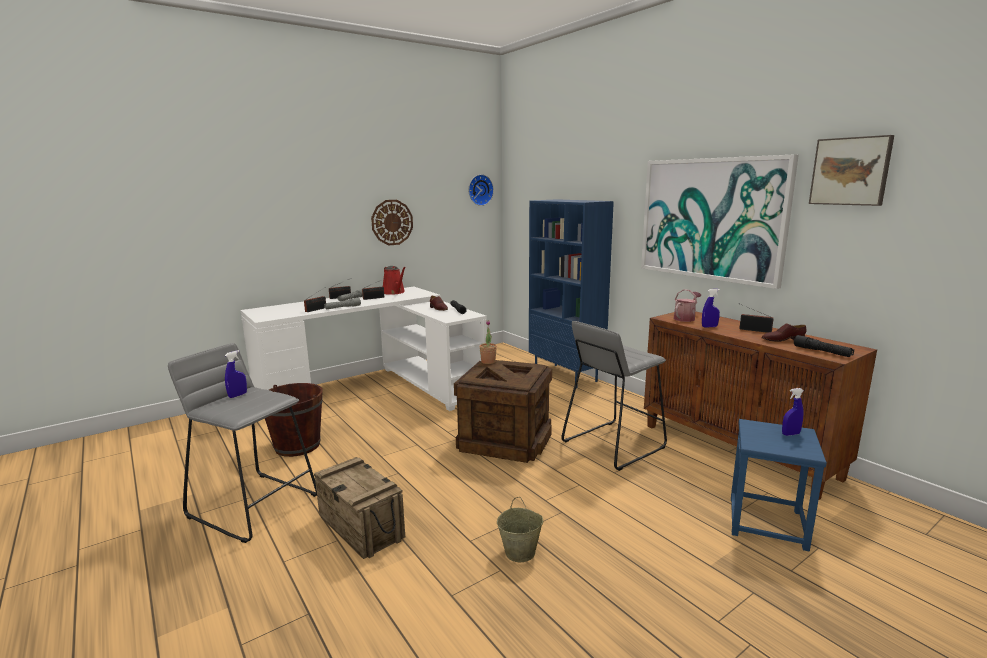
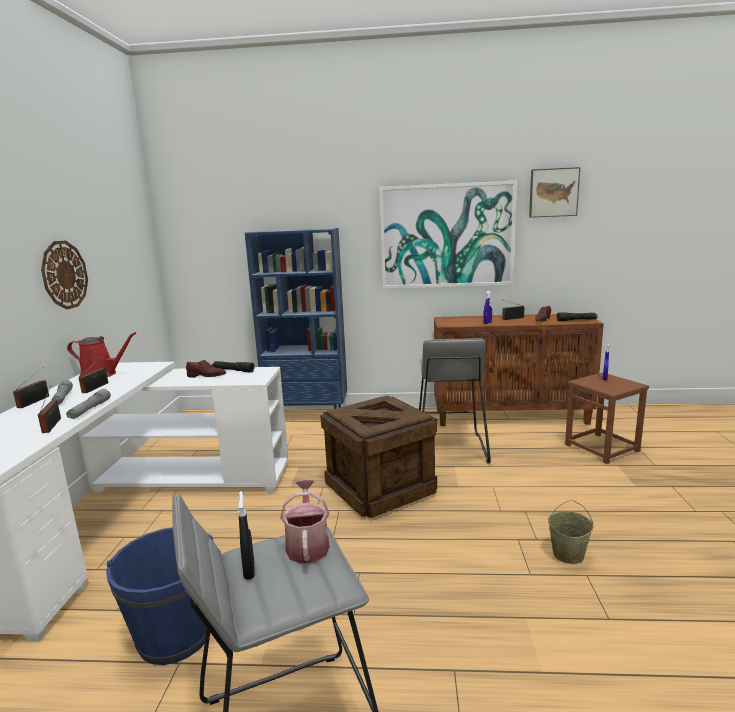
camera: 50 degrees left, 0 degrees up
(237, 395) = (249, 570): blue spray bottle -> black spray bottle
(297, 446) = (175, 635): brown bucket -> blue bucket
(361, 527) = (444, 640): crate -> none
(479, 190) = (137, 225): wall clock -> none
(488, 362) = (339, 411): potted plant -> none
(685, 318) = (457, 322): watering can -> watering can (307, 544)
(767, 523) = (602, 448): blue stool -> brown stool

